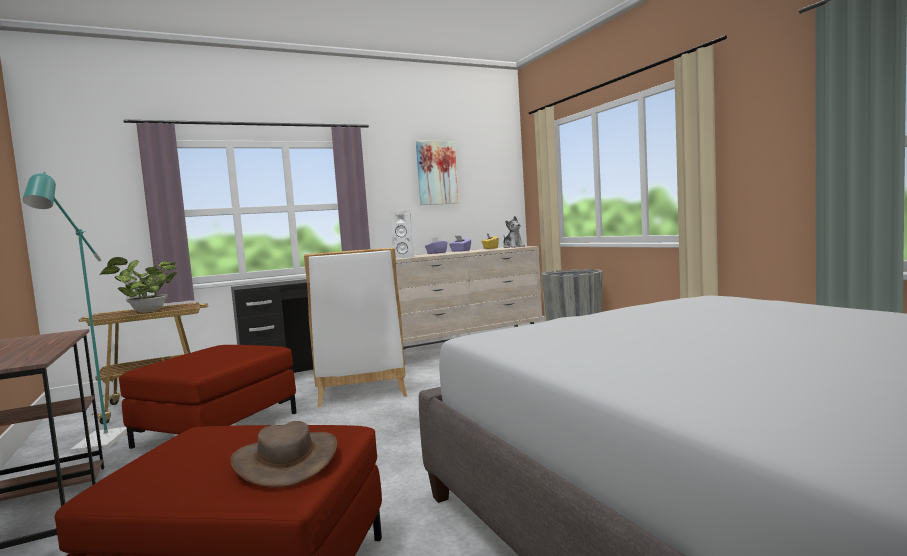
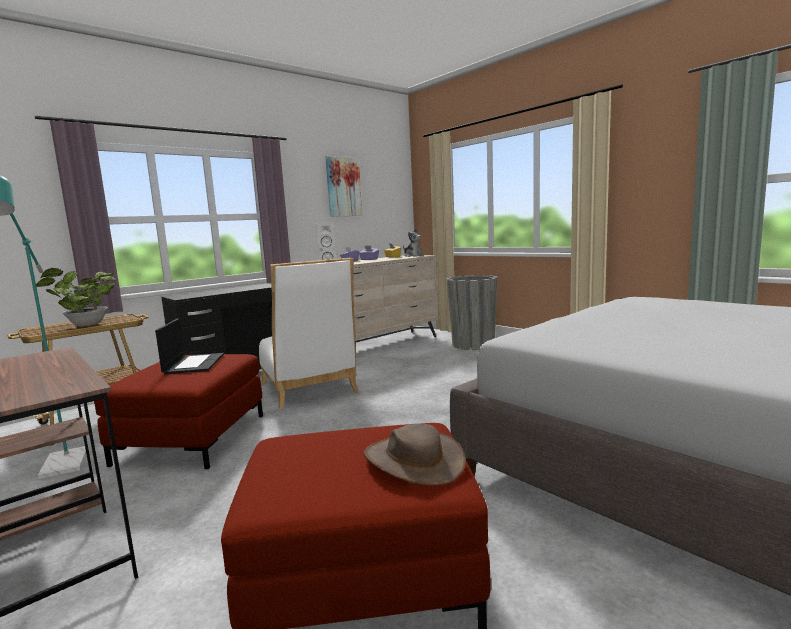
camera: 15 degrees left, 5 degrees up
(223, 353) = (194, 364): none -> laptop

